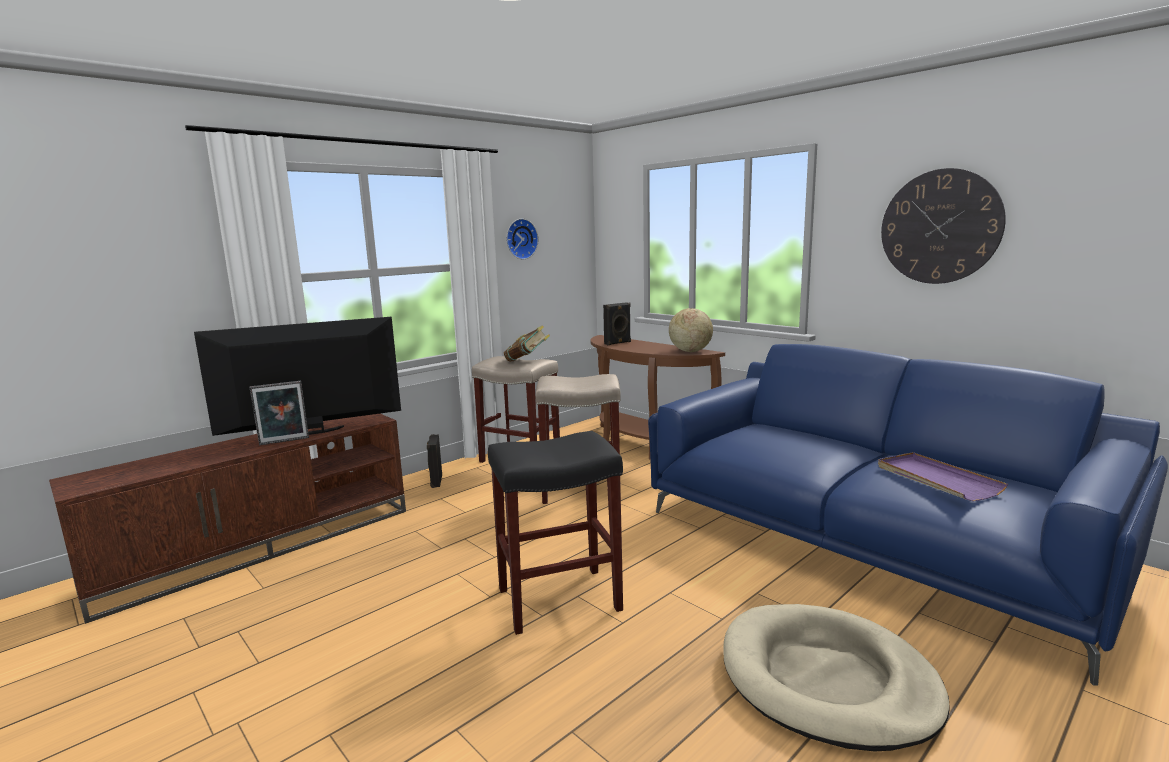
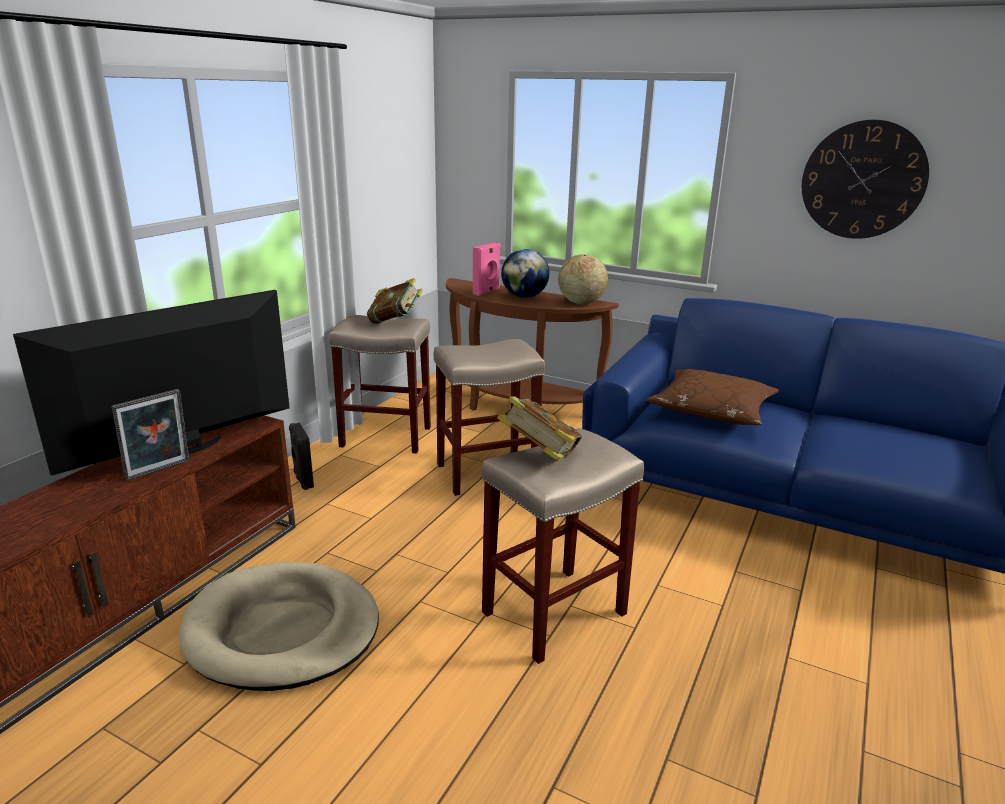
camera: 20 degrees left, 10 degrees up
(520, 239) = (364, 162): wall clock -> none
(532, 444) = (539, 456): none -> book
(560, 598) = (555, 612): black stool -> beige stool
(618, 343) = (487, 292): black speaker -> pink speaker
(645, 346) = (524, 296): none -> globe
(771, 441) = (712, 409): none -> brown pillow
(827, 680) = (846, 651): beige dog bed -> beige dog bed (282, 630)
(936, 479) = (888, 444): purple tray -> none

